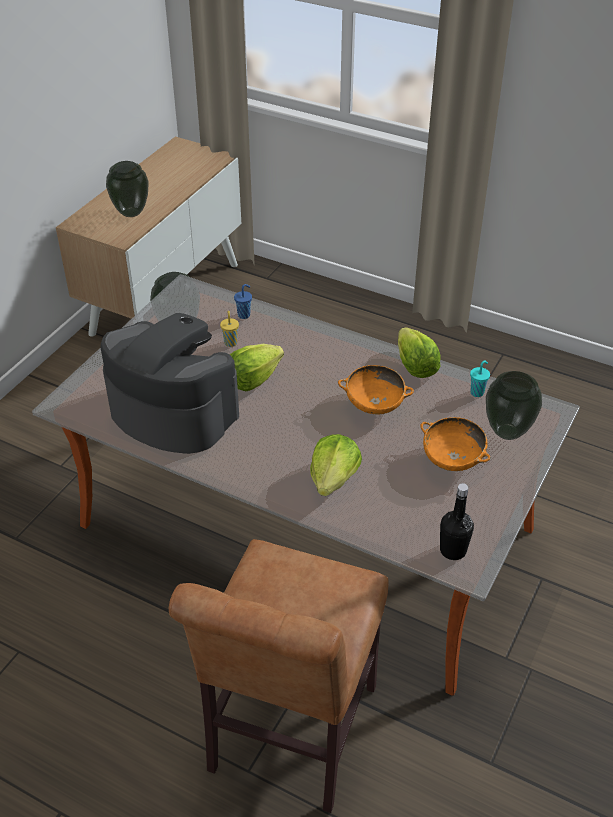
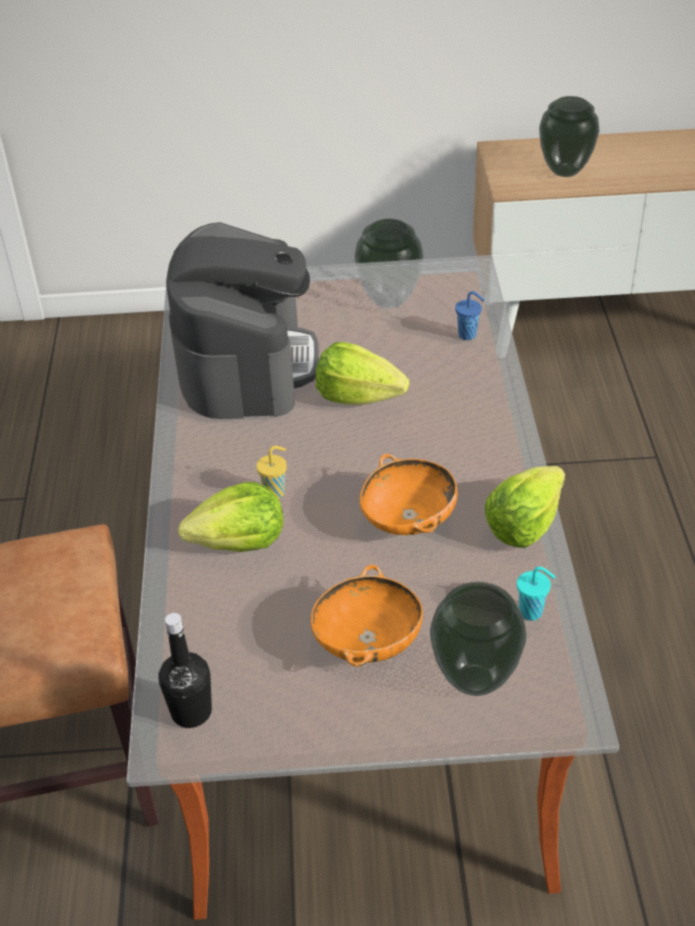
camera: 60 degrees right, 0 degrees up
(230, 342) = (406, 348): yellow cup -> yellow cup (275, 492)

